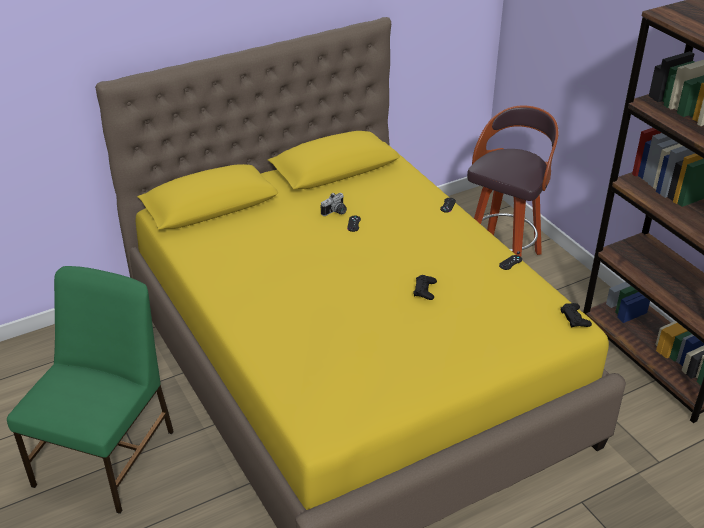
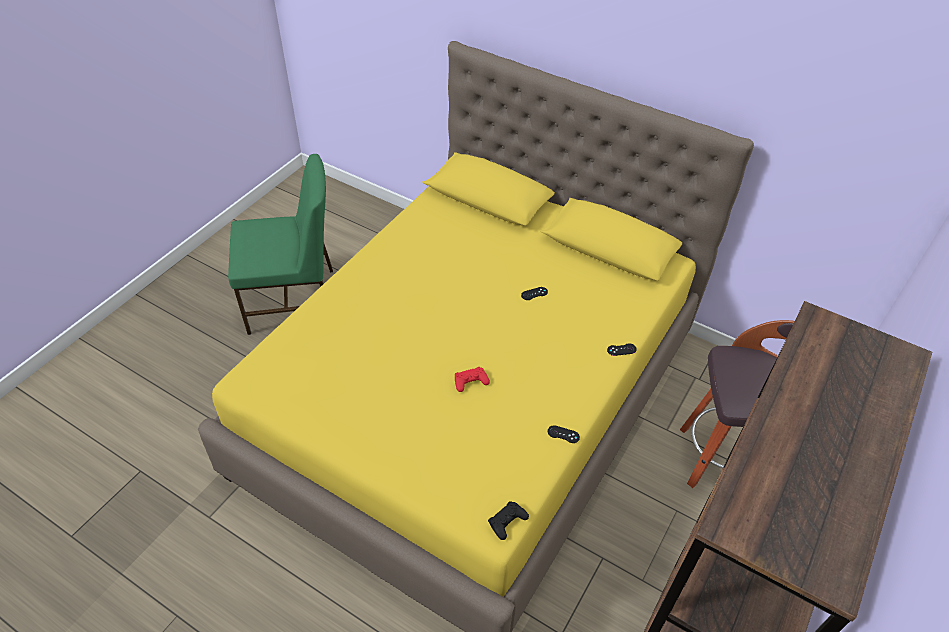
camera: 60 degrees right, 10 degrees up
(336, 212) = (541, 275): camera -> none
(425, 290) = (470, 381): black game controller -> red game controller

